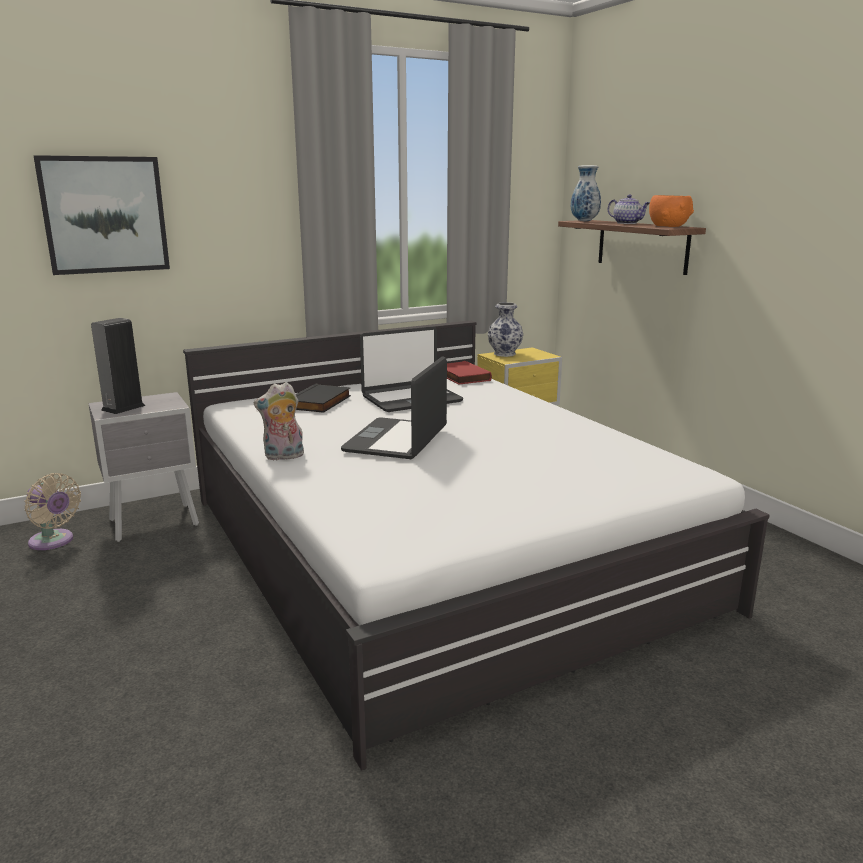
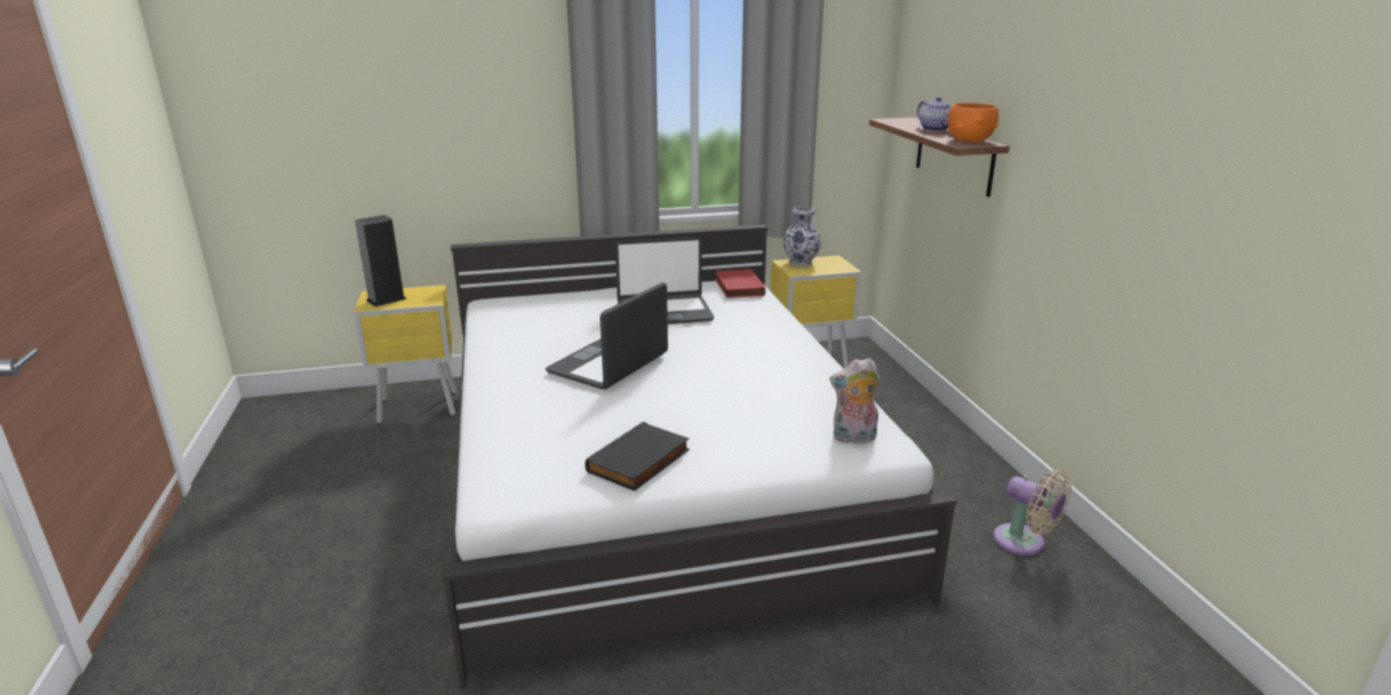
camera: 15 degrees right, 5 degrees up
(53, 542) = (327, 415): beige fan -> beige fan (1024, 543)
(104, 215) = (381, 112): picture -> none
(156, 523) = (420, 407): grey nightstand -> yellow nightstand
(283, 457) = (492, 371): plush toy -> plush toy (853, 438)
(320, 402) = (573, 308): black book -> black book (640, 462)
(584, 221) = (895, 121): vase -> none

